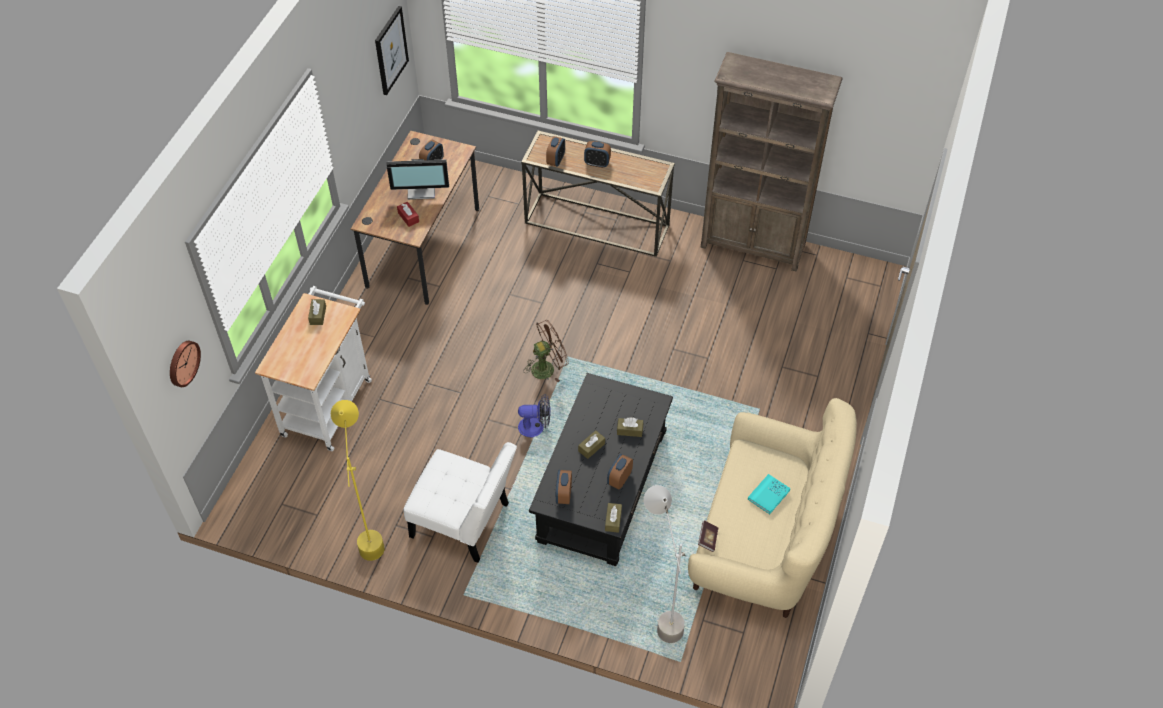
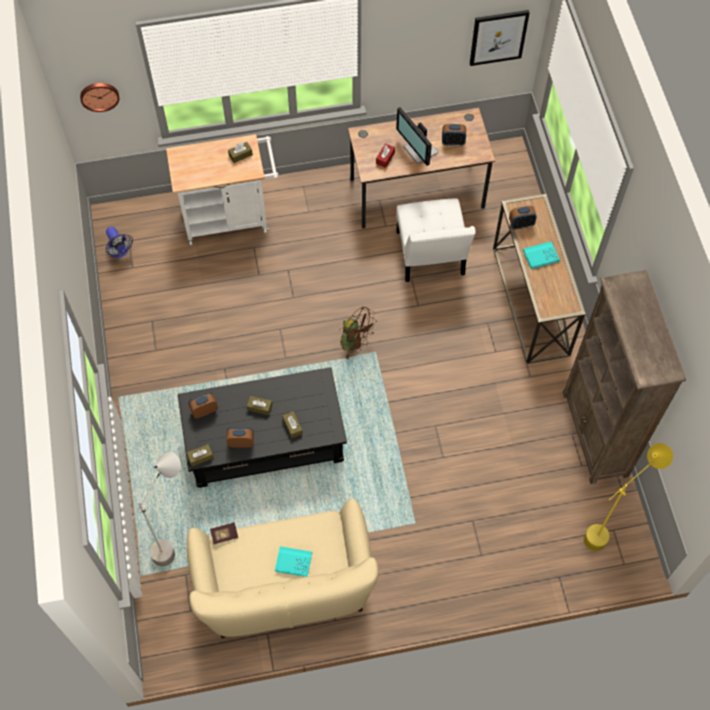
camera: 60 degrees right, 10 degrees up
(370, 530) = (138, 307): yellow floor lamp -> yellow floor lamp (608, 528)
(465, 523) = (179, 364): white chair -> white chair (430, 257)
(536, 427) = (293, 365): fan -> fan (120, 252)
(597, 163) = (540, 256): alarm clock -> turquoise book

